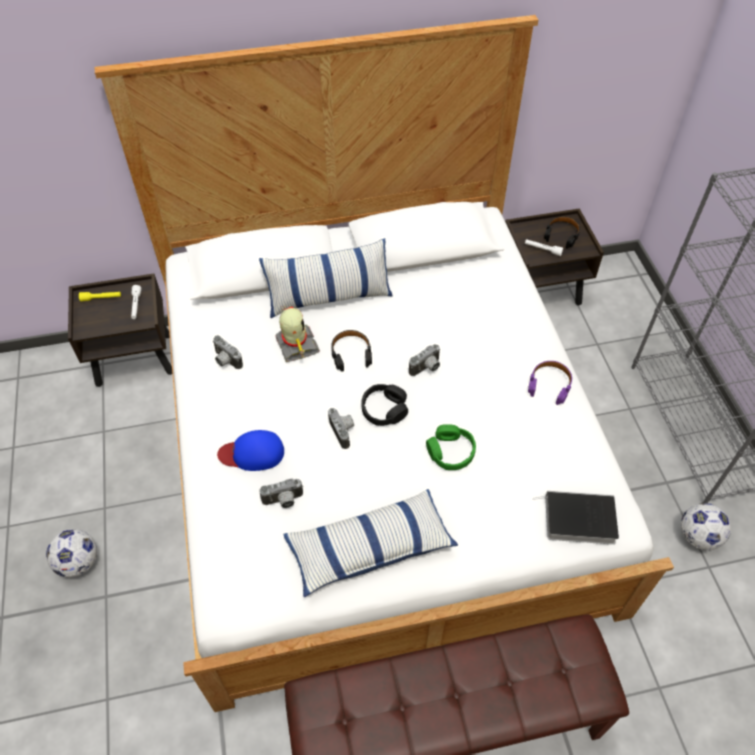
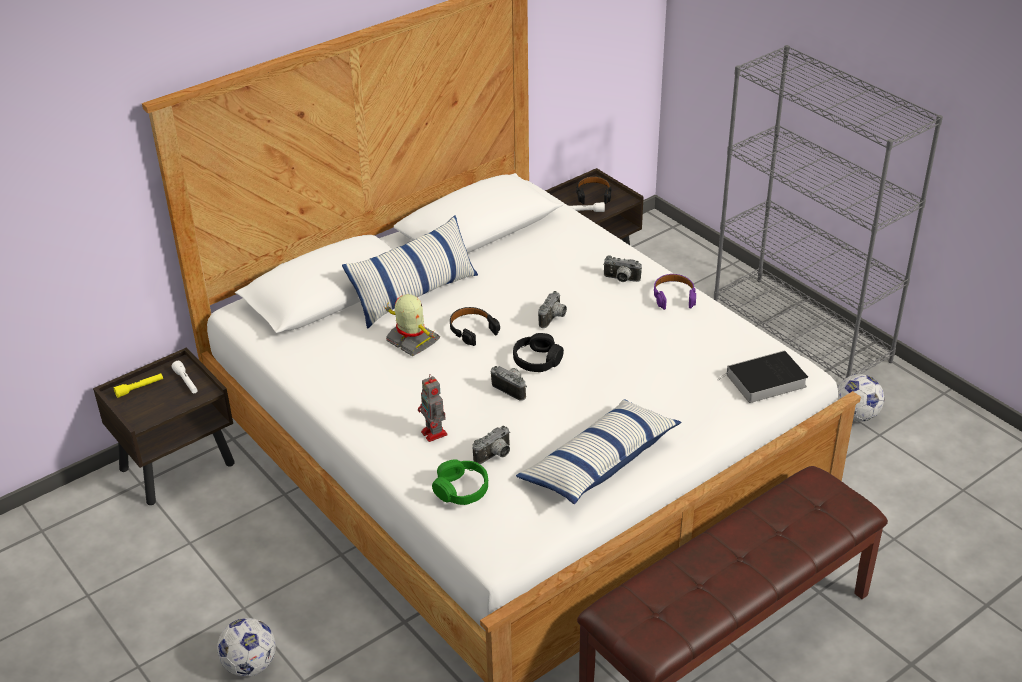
camera: 25 degrees left, 15 degrees down
(225, 361) = (348, 375): camera -> camera (621, 280)
(252, 453) = (435, 434): blue cap -> toy robot
(450, 452) = (621, 372): green headphones -> green headphones (461, 489)

